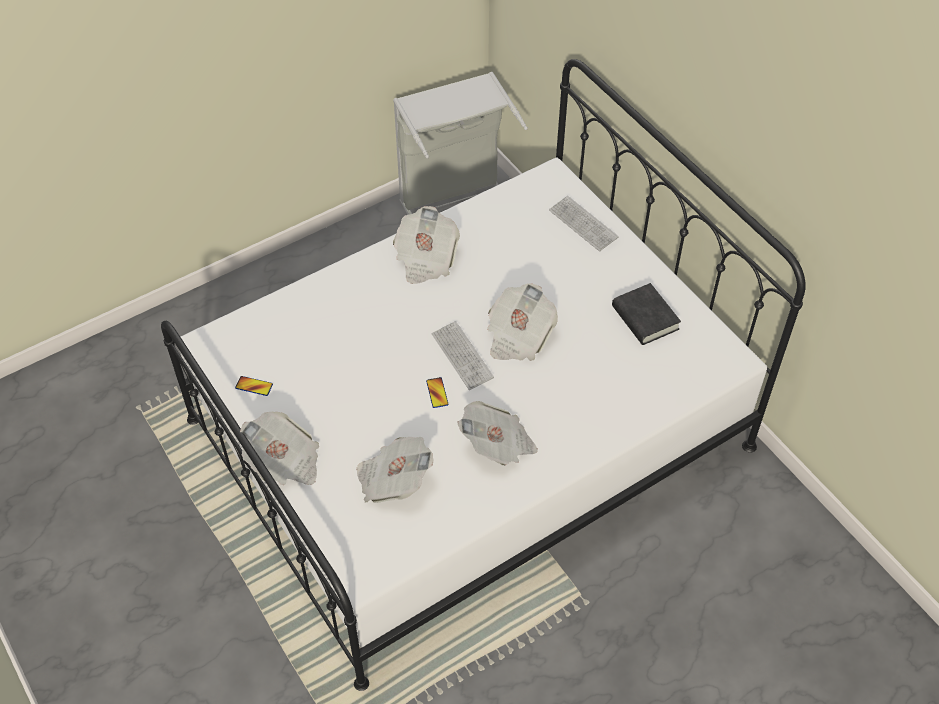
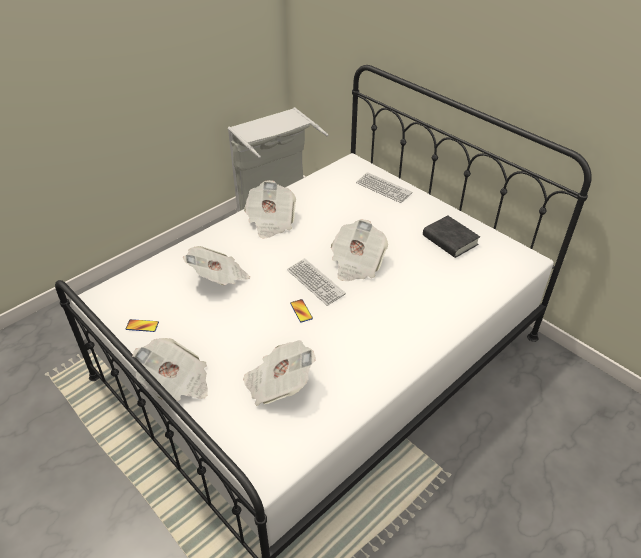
camera: 10 degrees left, 10 degrees down
(498, 445) = (362, 343): newspaper -> newspaper (219, 278)

